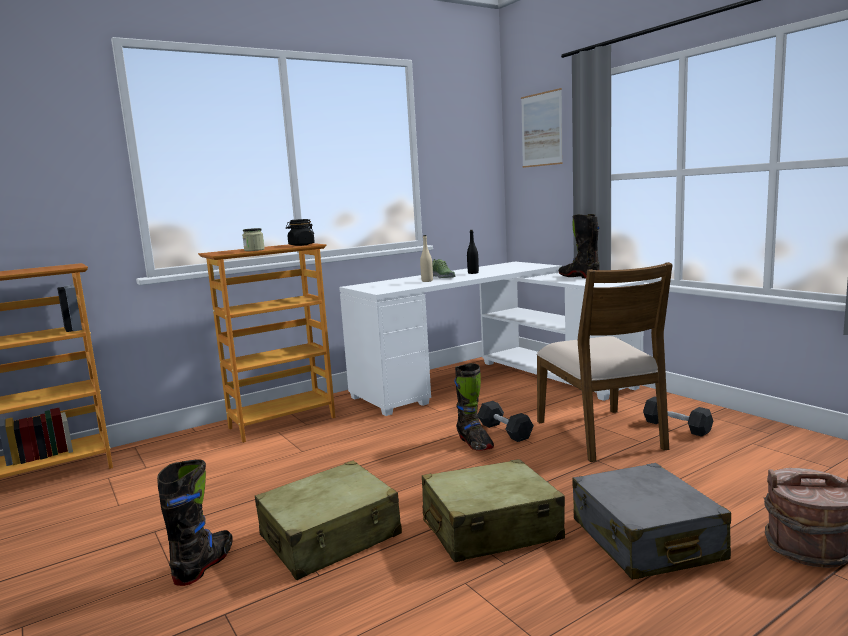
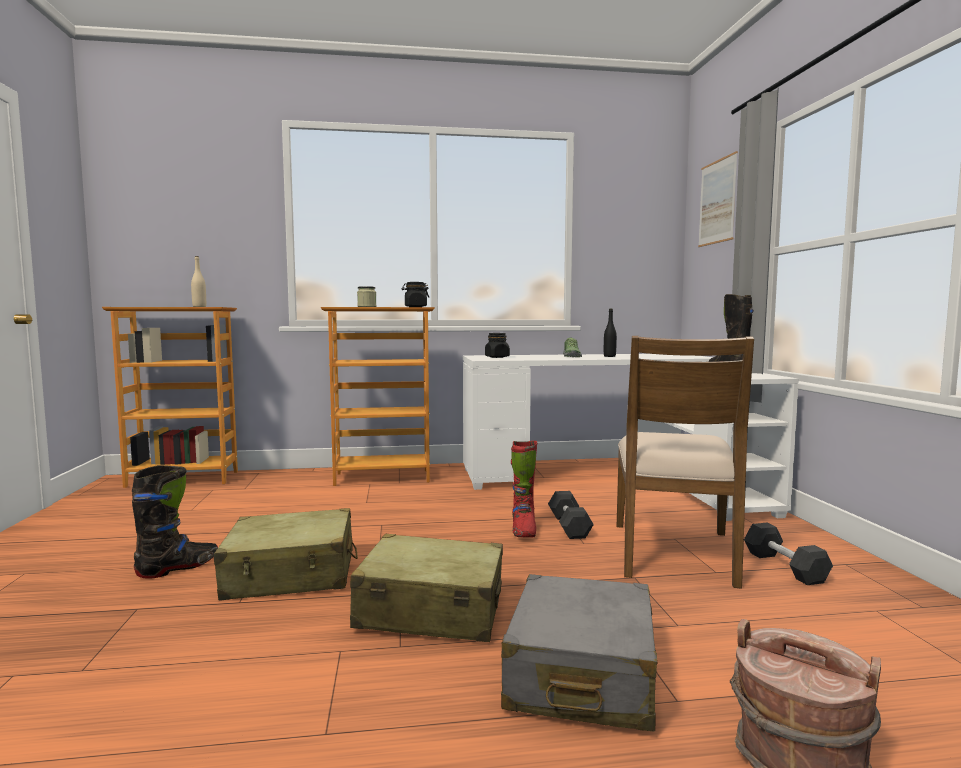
camera: 25 degrees right, 5 degrees down
(382, 286) = (497, 357): none -> black jar
(427, 281) = (547, 357): beige bottle -> beige bottle (199, 307)
(474, 443) = (523, 530): black boot -> red boot

